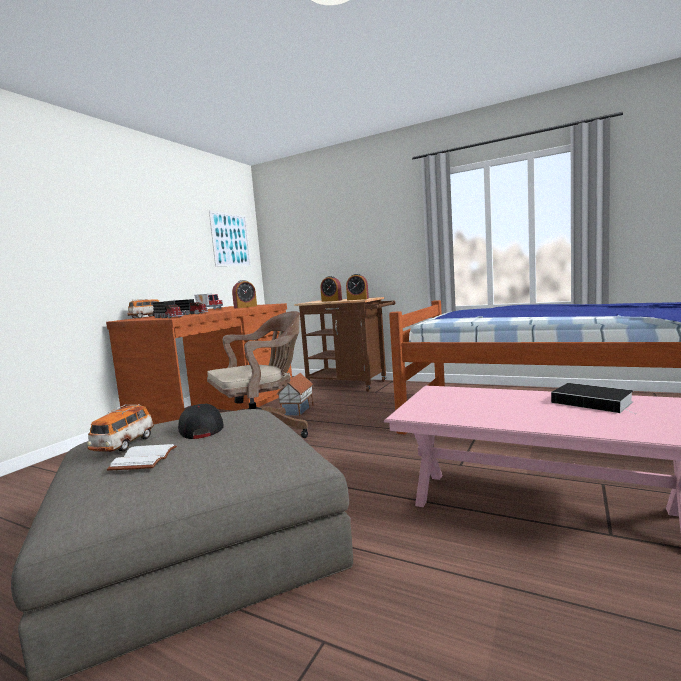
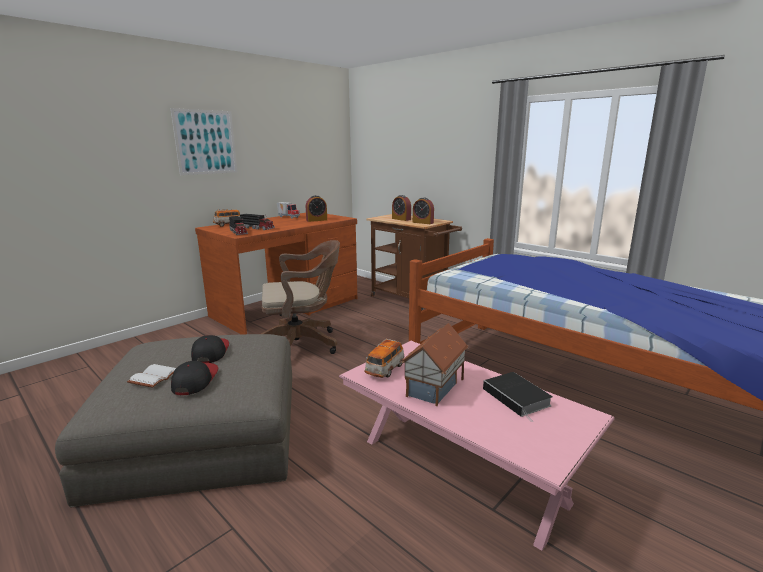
camera: 15 degrees right, 10 degrees up
(123, 445) = (153, 358): toy car -> toy car (385, 370)
(207, 452) = (195, 380): none -> cap
(230, 240) = (319, 147): picture -> picture (206, 142)
(298, 410) = (347, 321): toy house -> toy house (436, 388)

